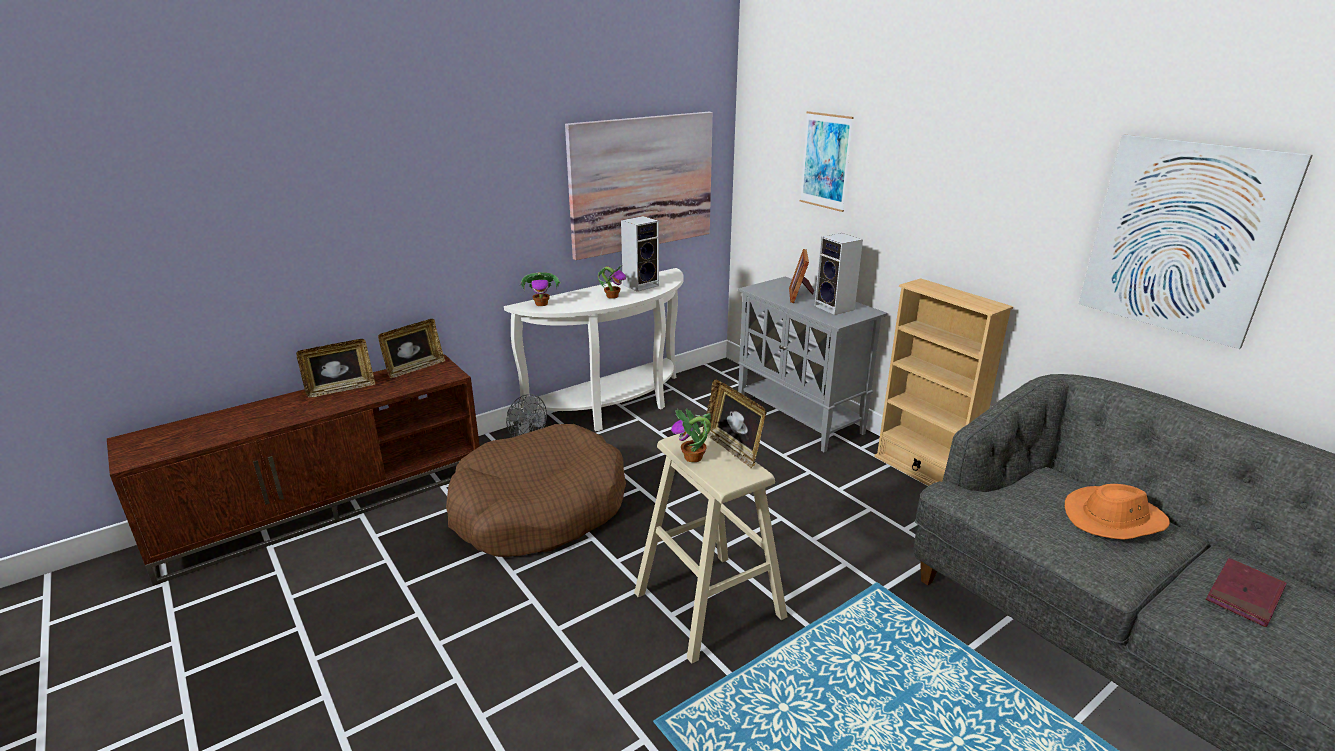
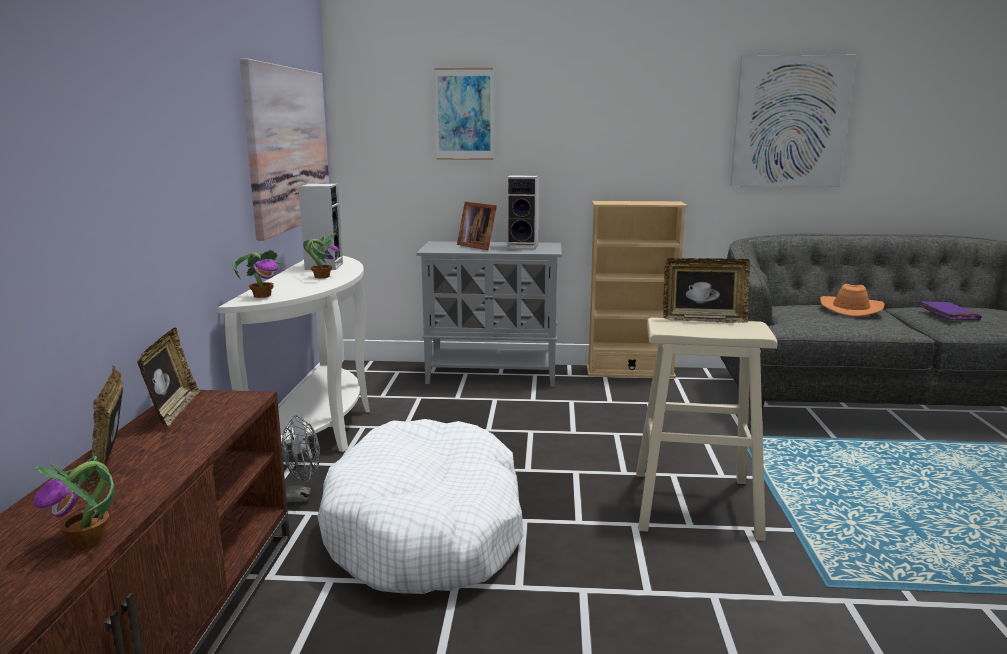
camera: 50 degrees left, 10 degrees down
(341, 389) = (111, 464): picture frame -> picture frame turned 150 degrees clockwise
(539, 509) = (427, 530): brown dog bed -> white dog bed
(693, 458) = (701, 332): potted plant -> potted plant (88, 539)
(1244, 595) = (948, 314): red book -> purple book

